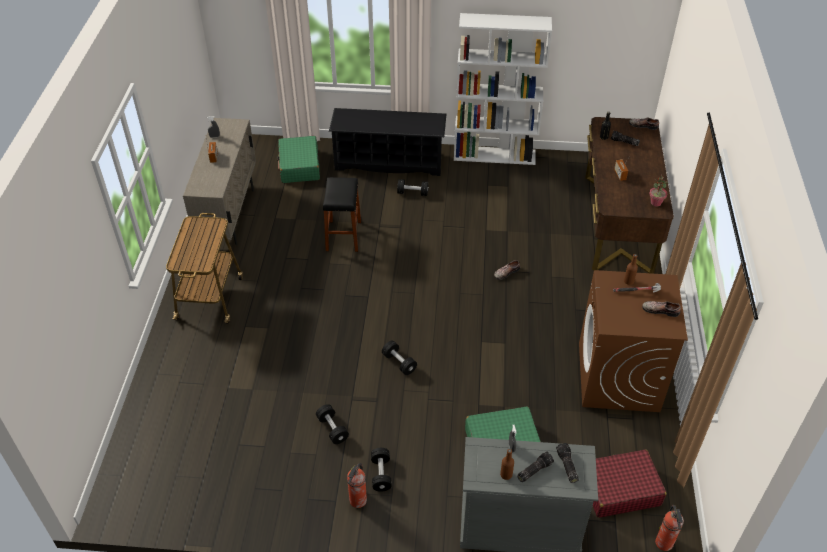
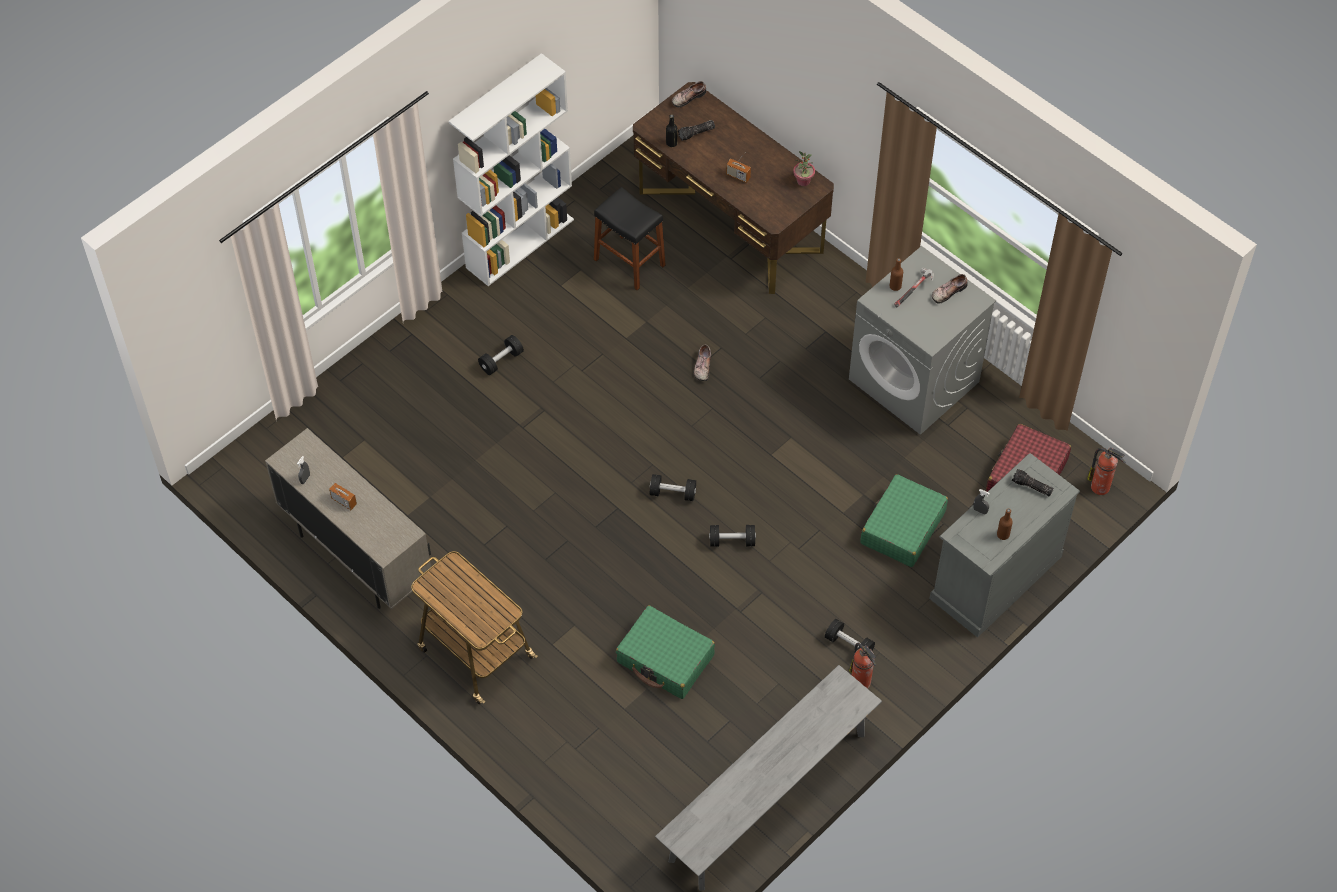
camera: 50 degrees left, 10 degrees up
(222, 505) = (768, 796): none -> grey bench
(299, 166) = (341, 436): green suitcase -> green suitcase (665, 659)
(332, 429) = (761, 650): black dumbbell -> black dumbbell (672, 493)
(343, 236) = (504, 470): black stool -> black stool (629, 262)
(389, 162) = (426, 346): black shoe rack -> none
(534, 470) = (1015, 512): flashlight -> none
(618, 377) = (915, 381): brown washing machine -> grey washing machine

